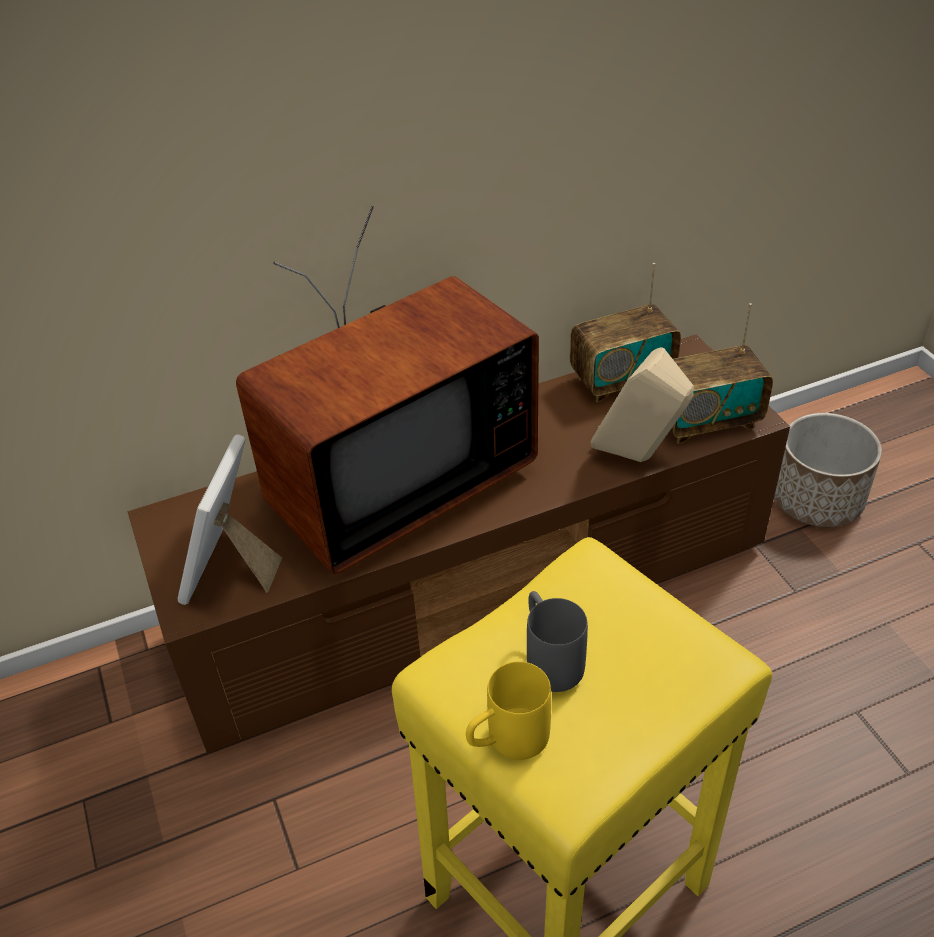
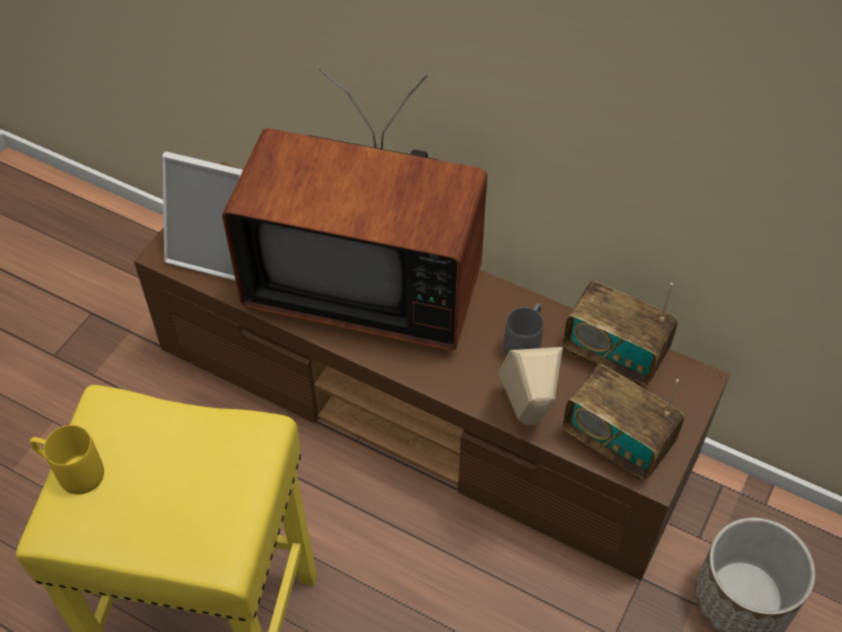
camera: 50 degrees right, 10 degrees up
(232, 571) = (215, 251): picture frame -> picture frame turned 135 degrees counterclockwise
(549, 658) = (157, 456): grey mug -> grey mug (525, 343)

